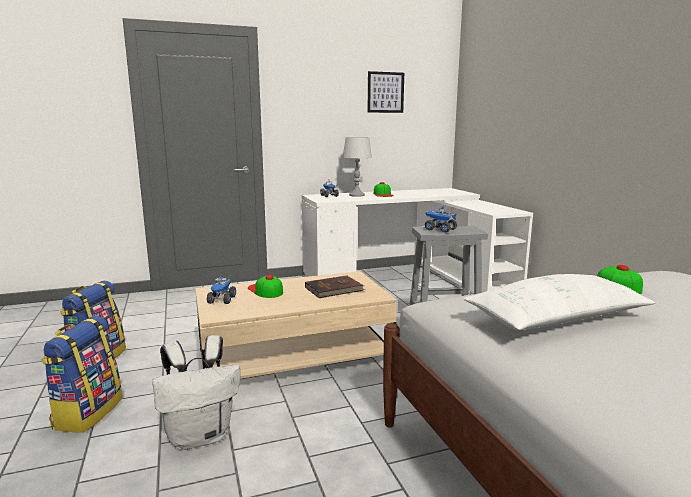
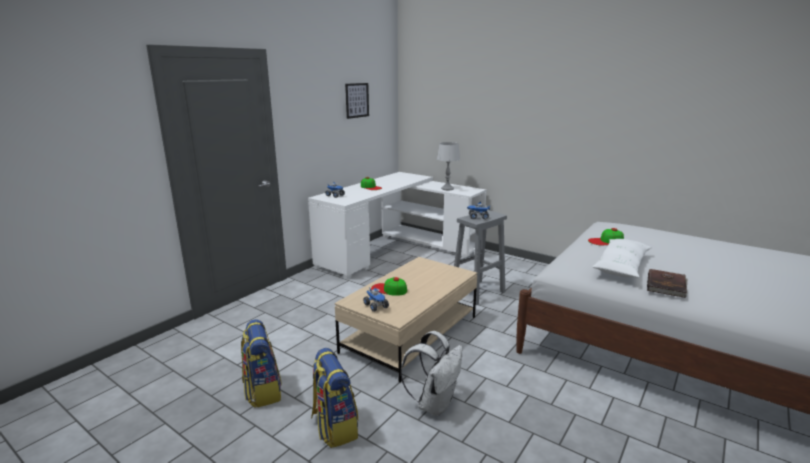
camera: 35 degrees left, 5 degrees up
(334, 289) = (430, 275): brown book -> brown book (667, 285)
(357, 195) = (354, 191): grey table lamp -> grey table lamp (447, 189)

